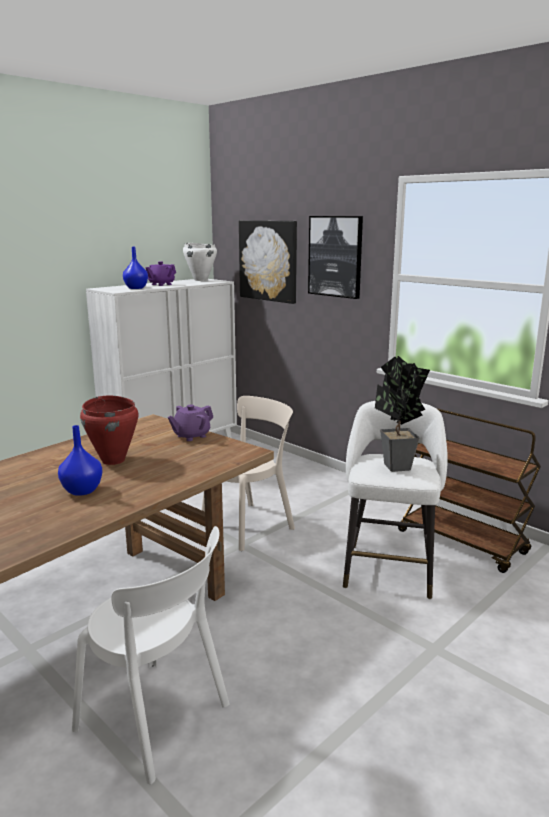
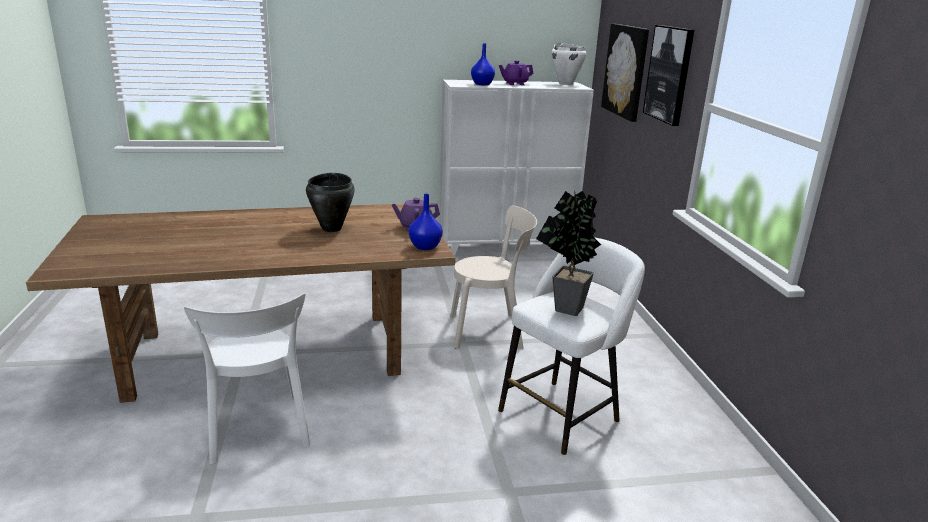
camera: 35 degrees right, 5 degrees up
(81, 491) = (277, 243): blue vase -> blue vase (424, 247)
(113, 460) = (332, 228): red cooking pot -> black cooking pot
(462, 542) = (672, 425): brown cart -> none

